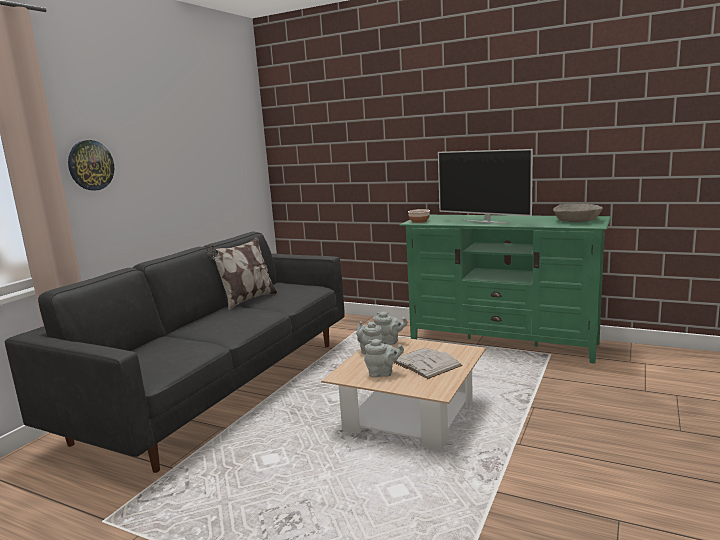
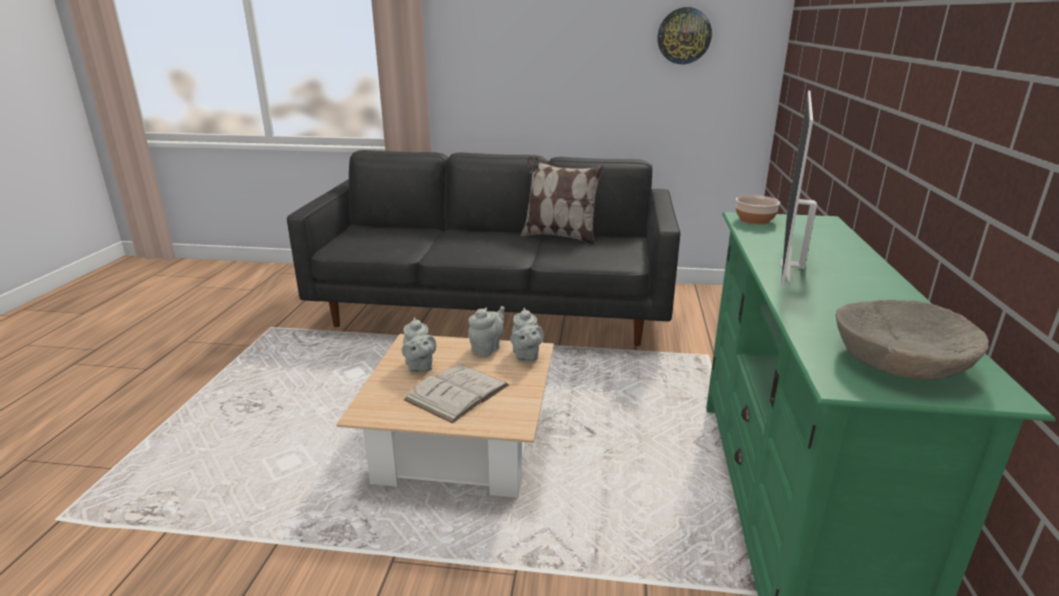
camera: 70 degrees right, 10 degrees up
(90, 165) = (472, 42): wall clock -> wall clock (684, 36)

